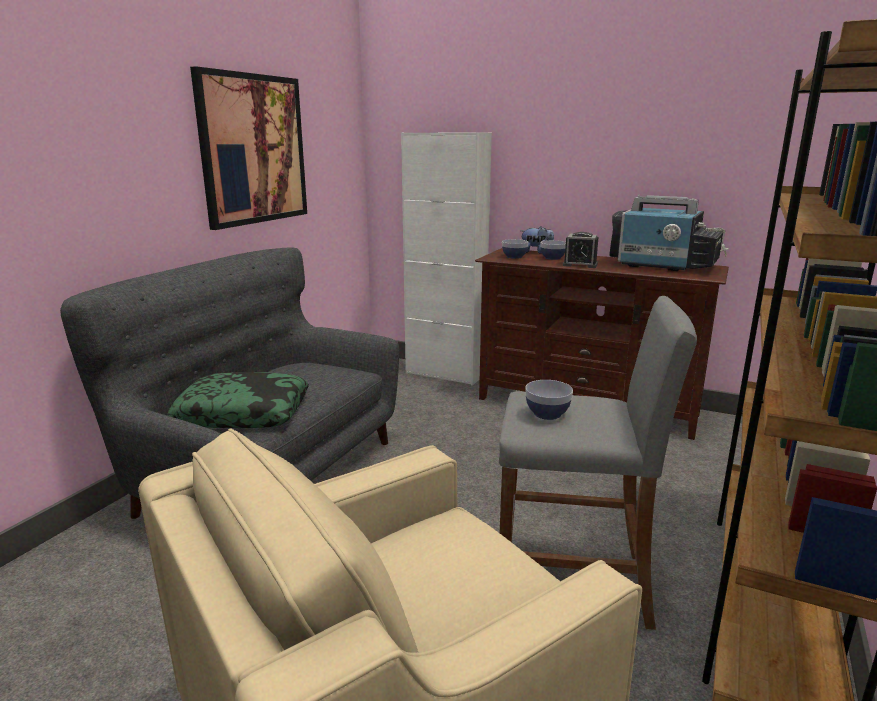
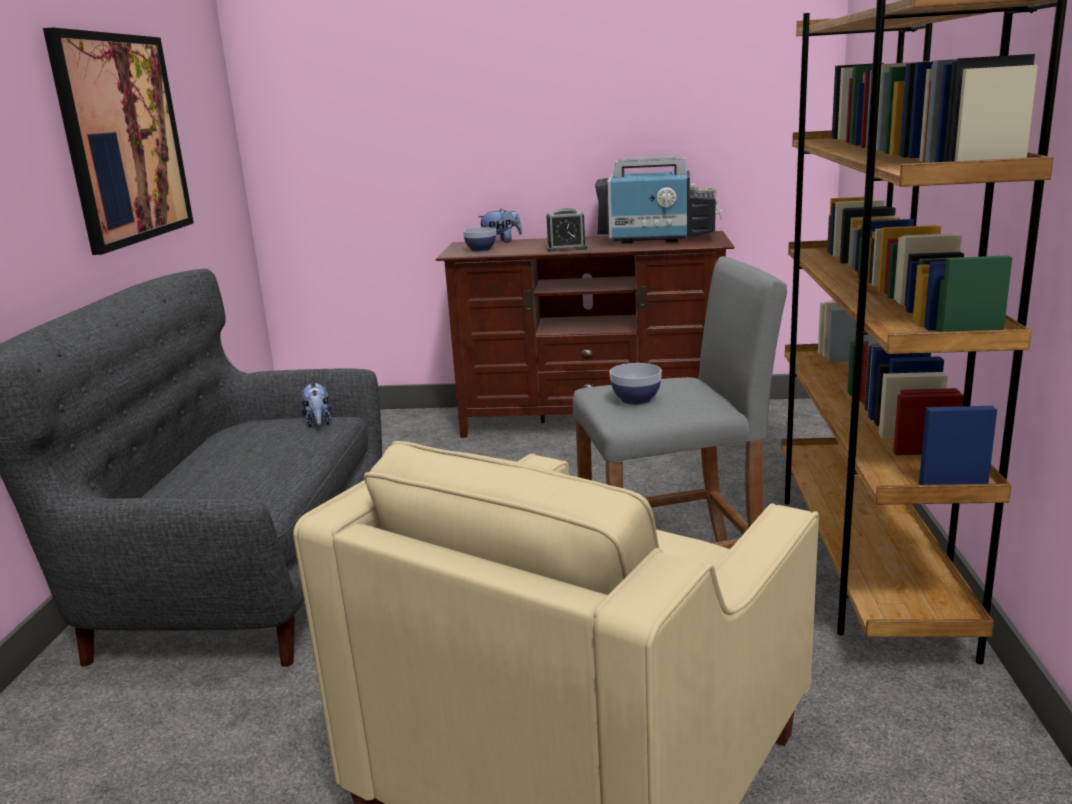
camera: 20 degrees left, 0 degrees up
(244, 413) = (223, 487): pillow -> none
(344, 374) = (318, 423): none -> plush toy
(445, 374) = (398, 417): white cabinet -> none
(553, 258) = (527, 245): bowl -> none

